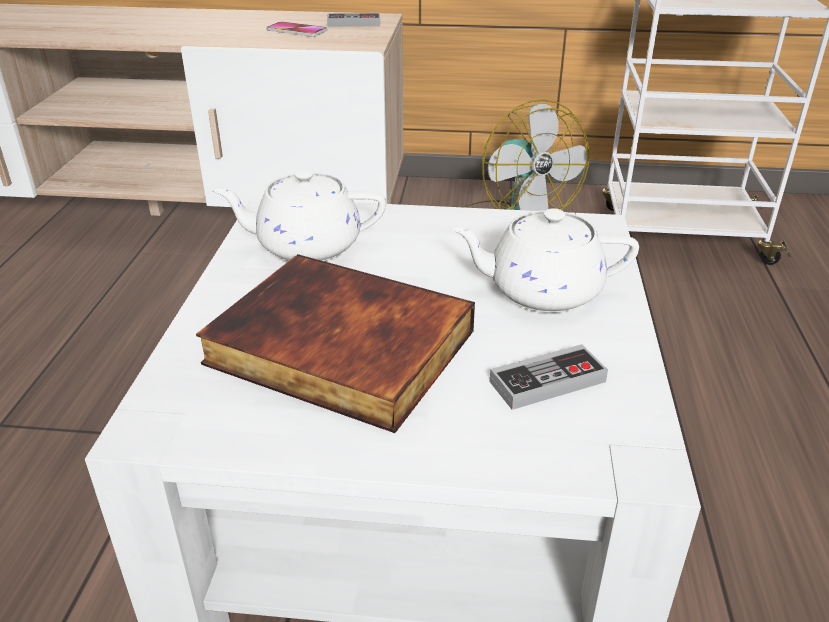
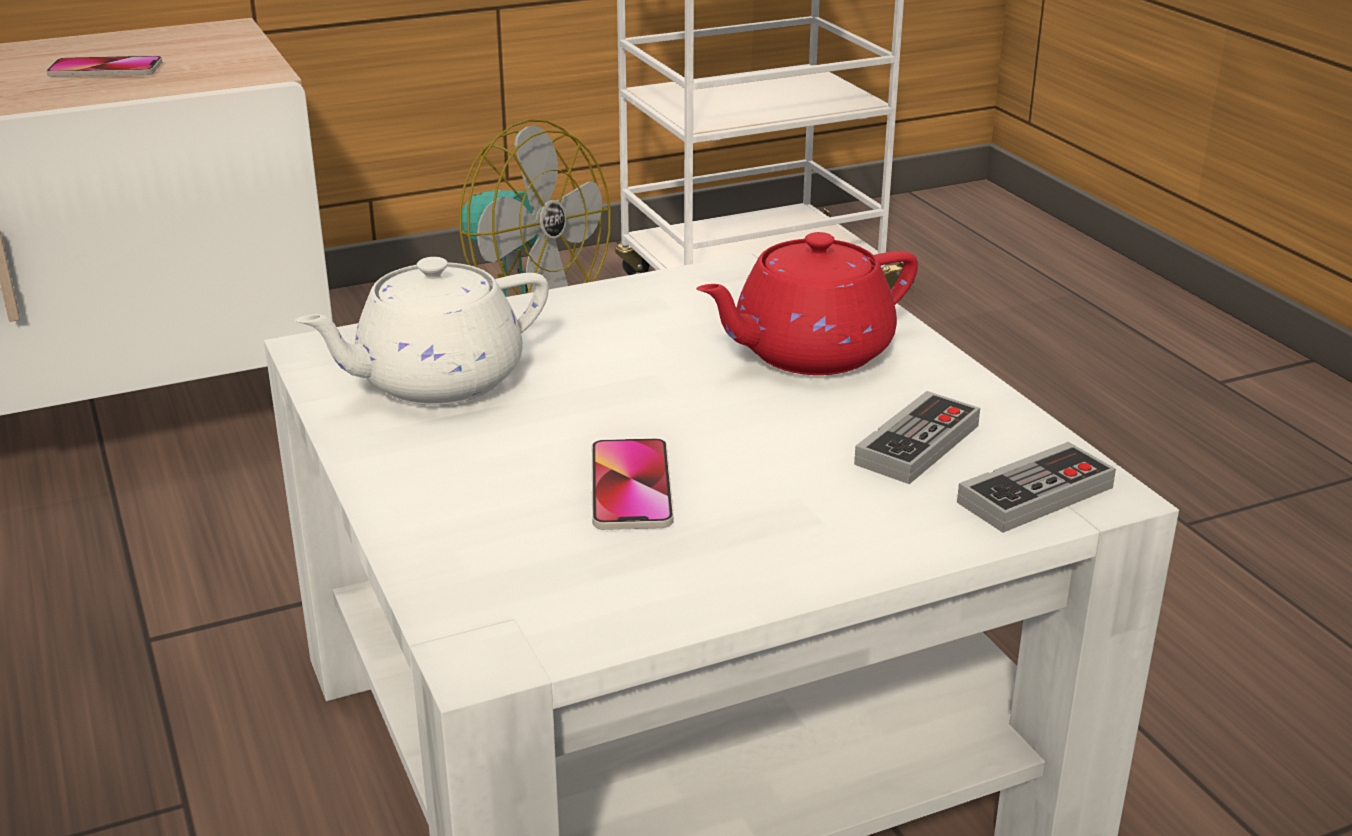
camera: 30 degrees left, 5 degrees down
(337, 349) = (631, 487): book -> phone
(354, 23) = (191, 44): game controller -> game controller (1035, 495)
(541, 291) = (809, 353): white teapot -> red teapot

